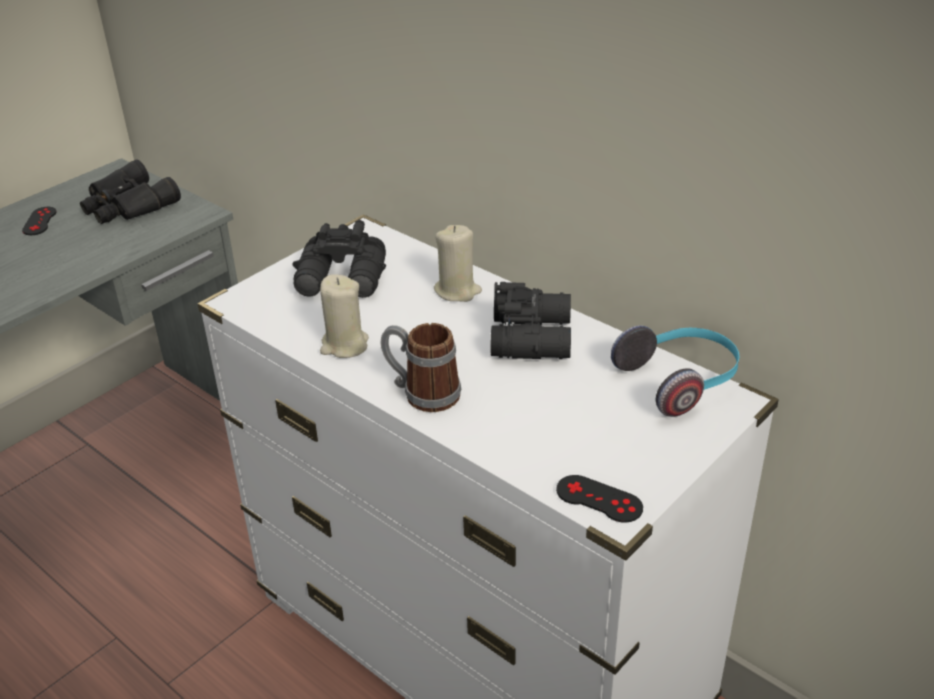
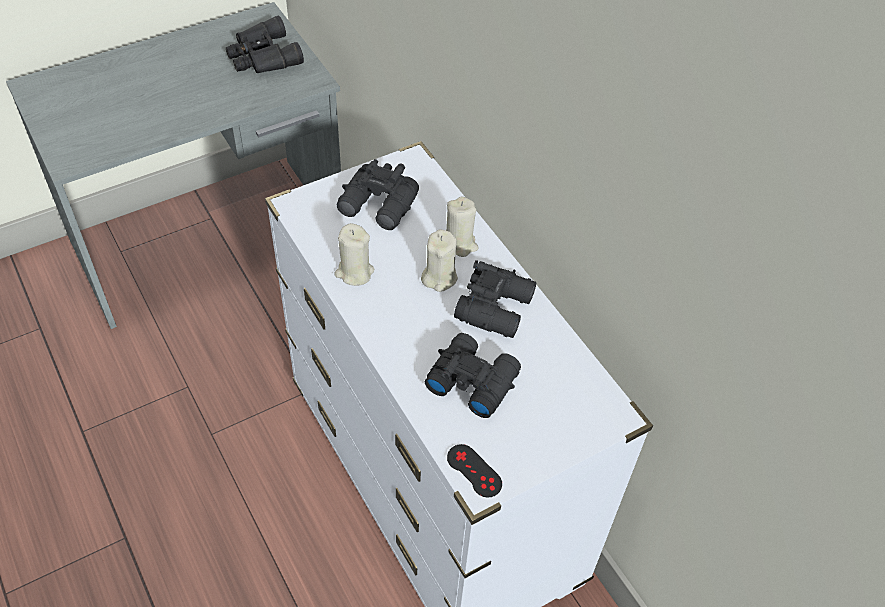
camera: 15 degrees right, 15 degrees up
(39, 221) = (193, 55): black game controller -> none
(422, 393) = (392, 335): mug -> none
(450, 326) = (439, 277): none -> beige candle
(543, 411) = (471, 380): none -> black binoculars
(680, 381) = (586, 385): headphones -> none

